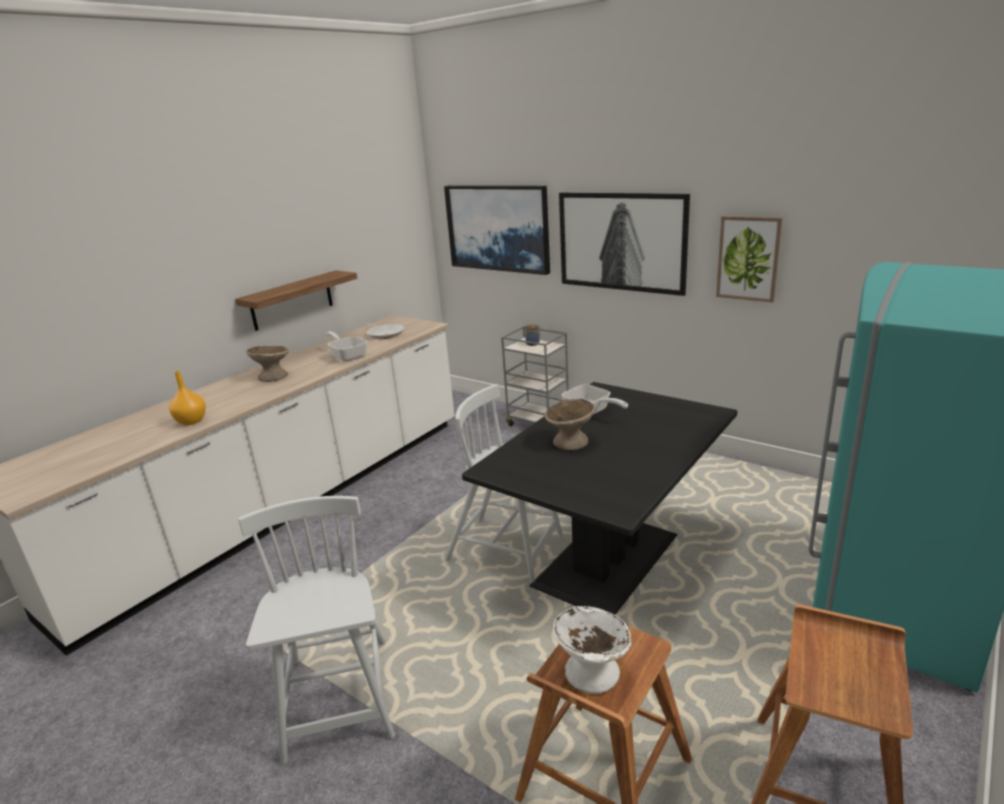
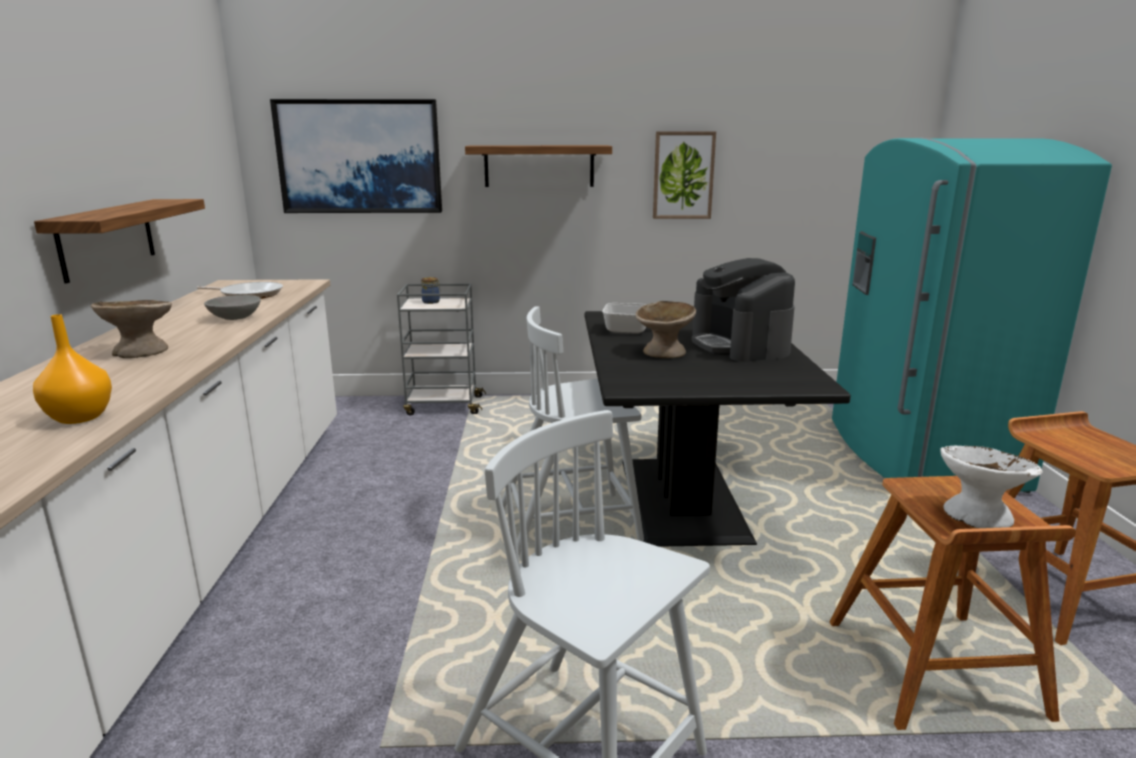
camera: 40 degrees left, 5 degrees down
(347, 355) = (235, 318): frying pan -> grey bowl
(621, 242) = (539, 166): picture -> shelf
(642, 450) = (739, 345): none -> coffee machine

